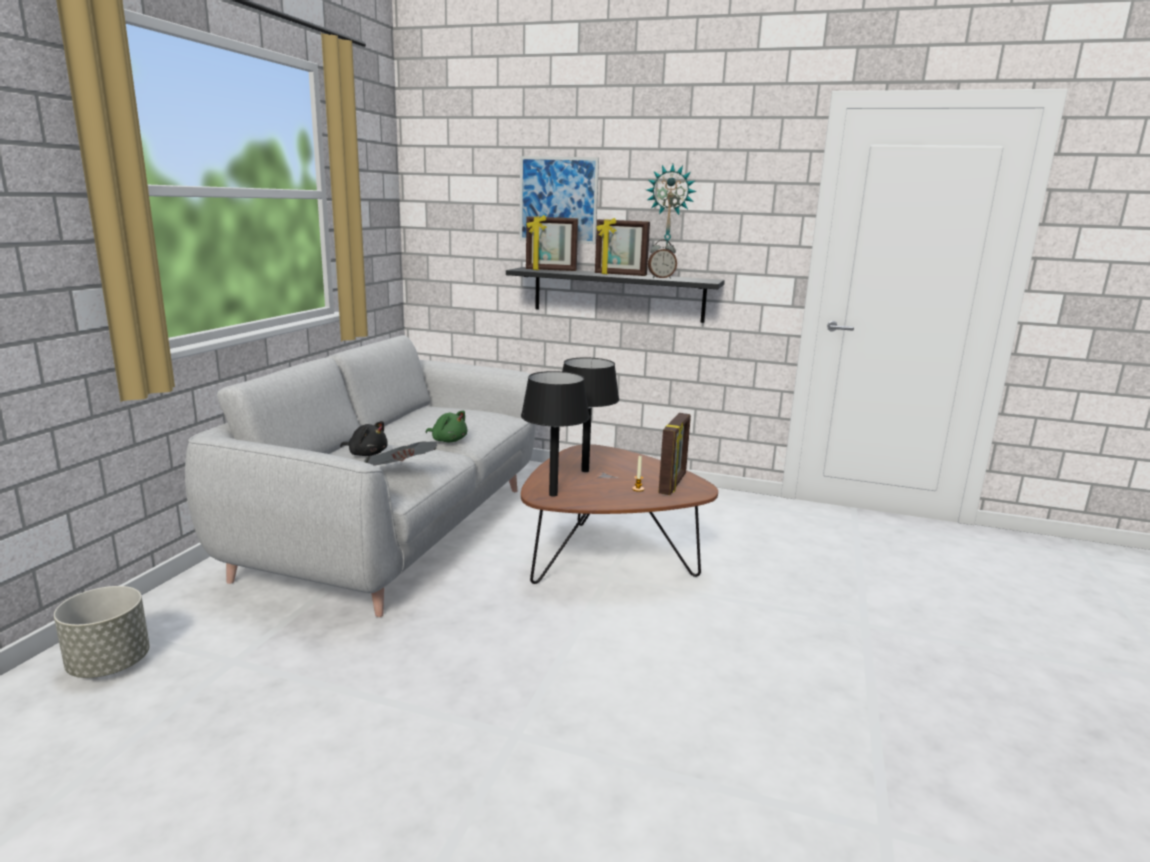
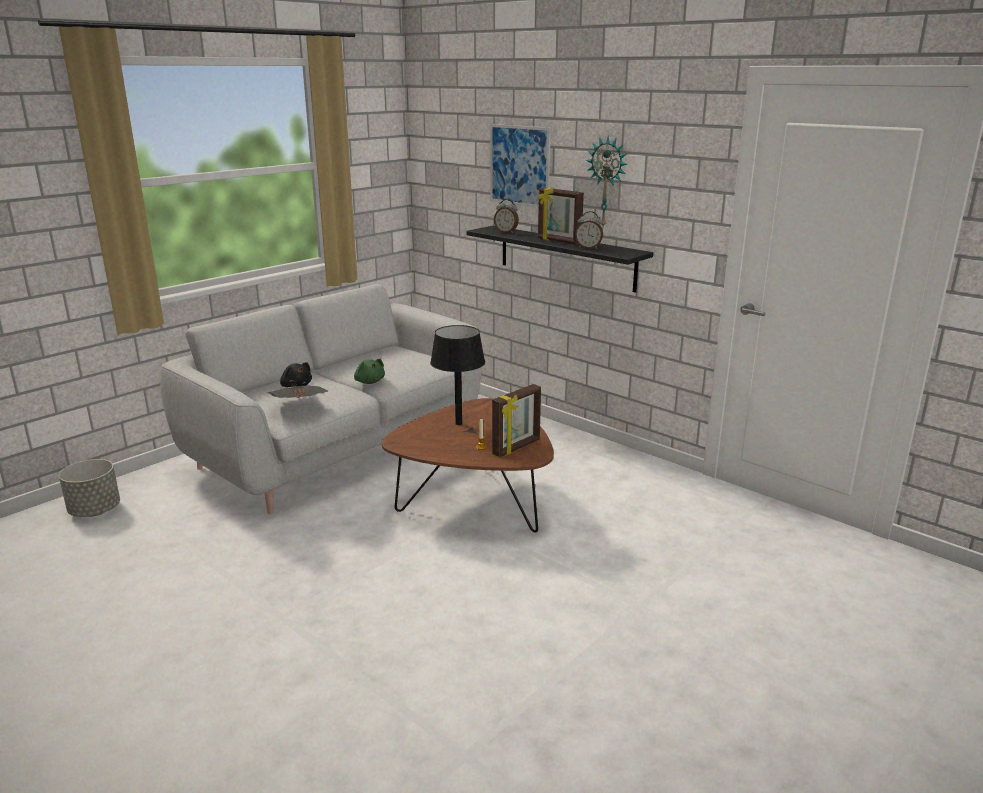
camera: 25 degrees right, 5 degrees up
(551, 270) = (506, 232): picture frame -> alarm clock
(553, 494) = (407, 441): black table lamp -> none

